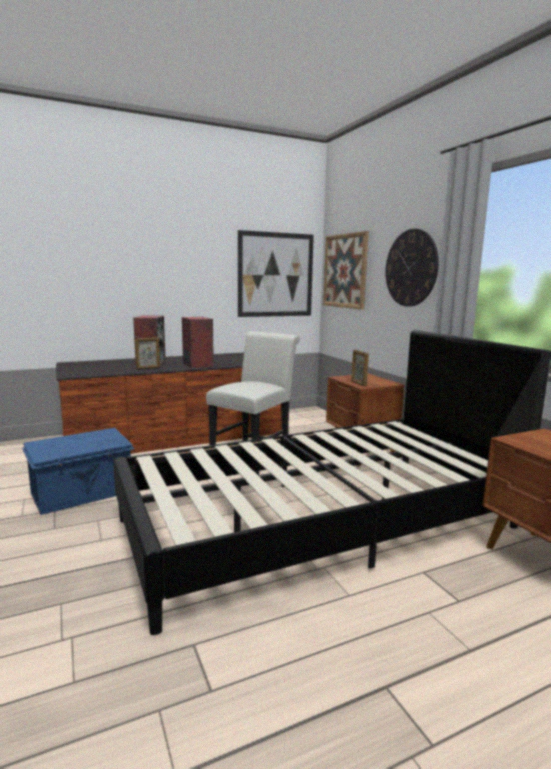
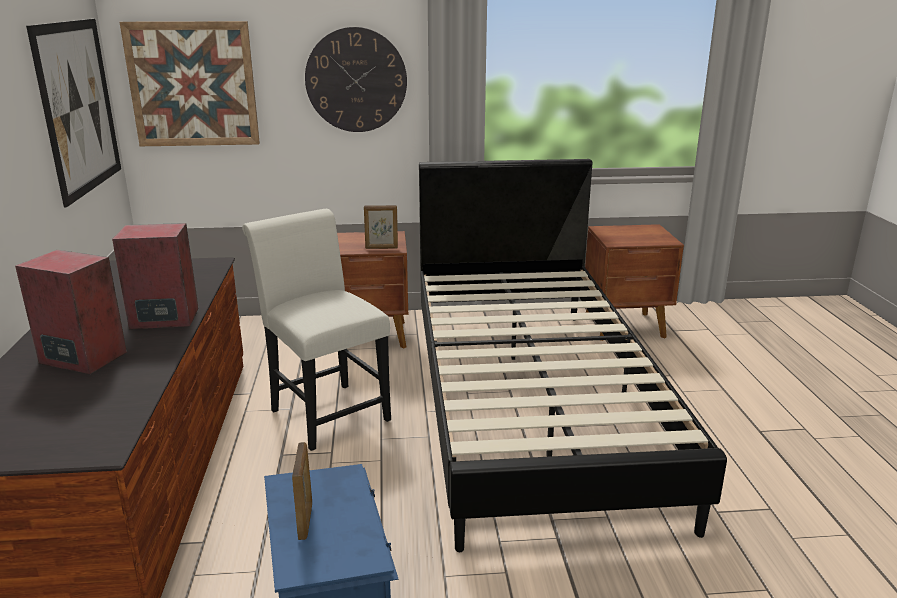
camera: 70 degrees left, 10 degrees up
(148, 368) = (137, 362): picture frame -> picture frame (305, 520)

